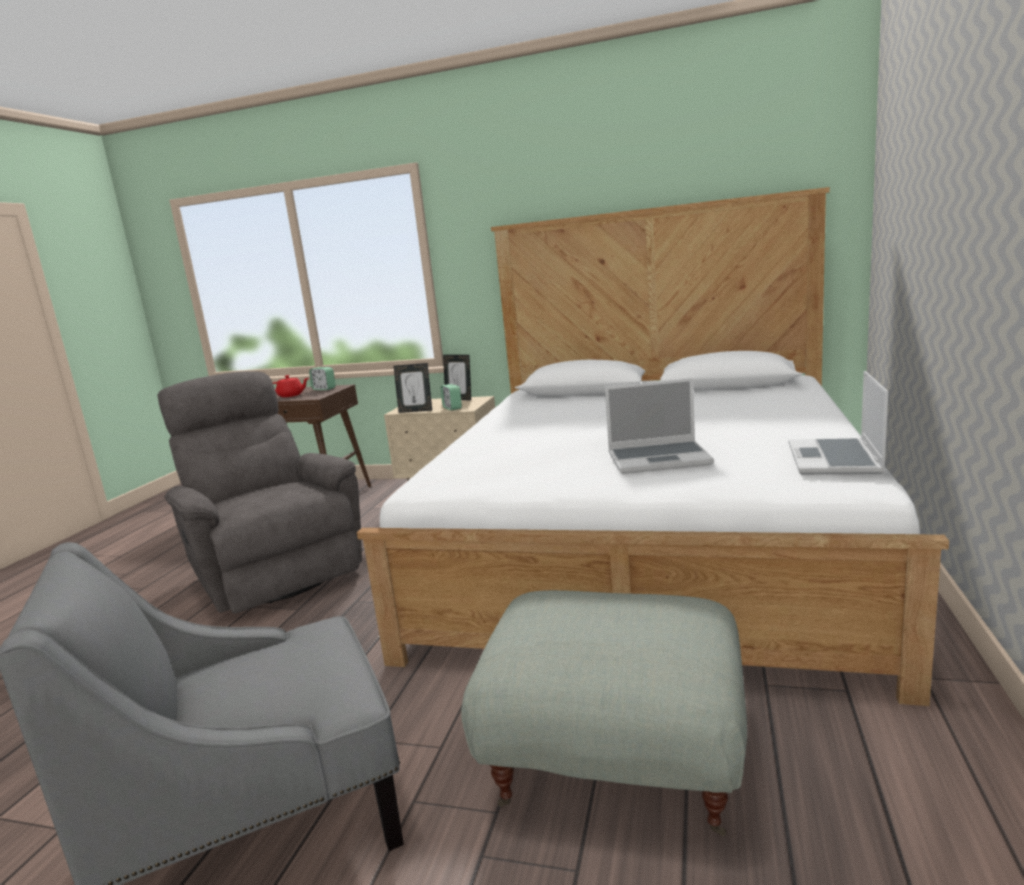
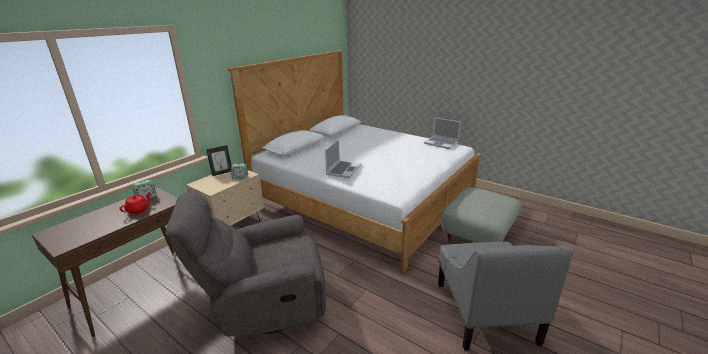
camera: 70 degrees left, 10 degrees up
(416, 411) = (223, 186): picture frame -> none
(659, 459) = (415, 158): laptop -> laptop (343, 170)

